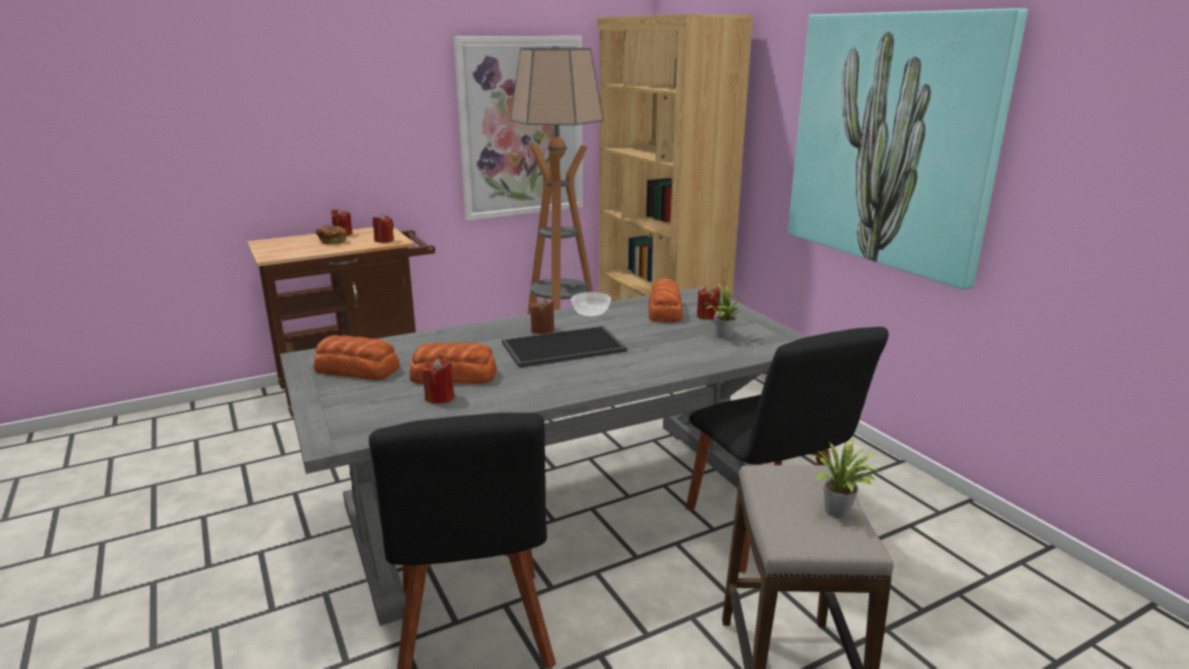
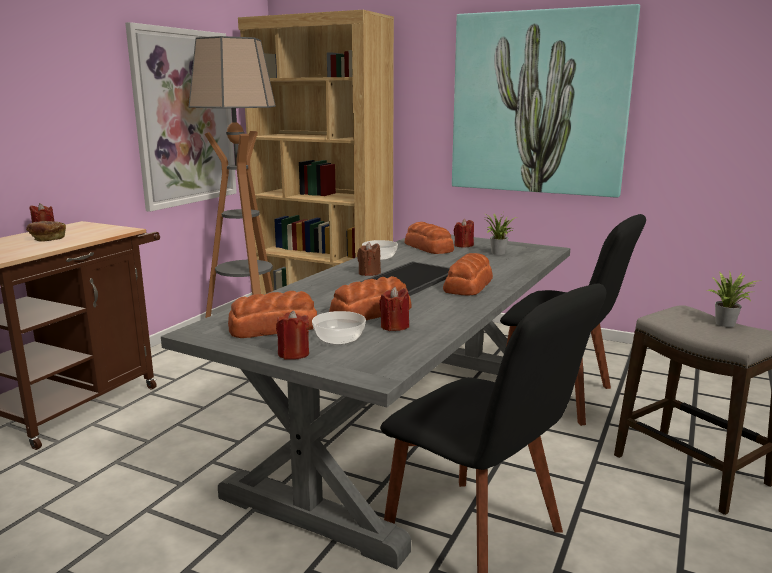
camera: 35 degrees left, 5 degrees down
(375, 397) = (340, 339): none -> bowl
(384, 240) = (108, 231): red candle -> red candle (293, 354)
(601, 370) = (469, 285): none -> bread

